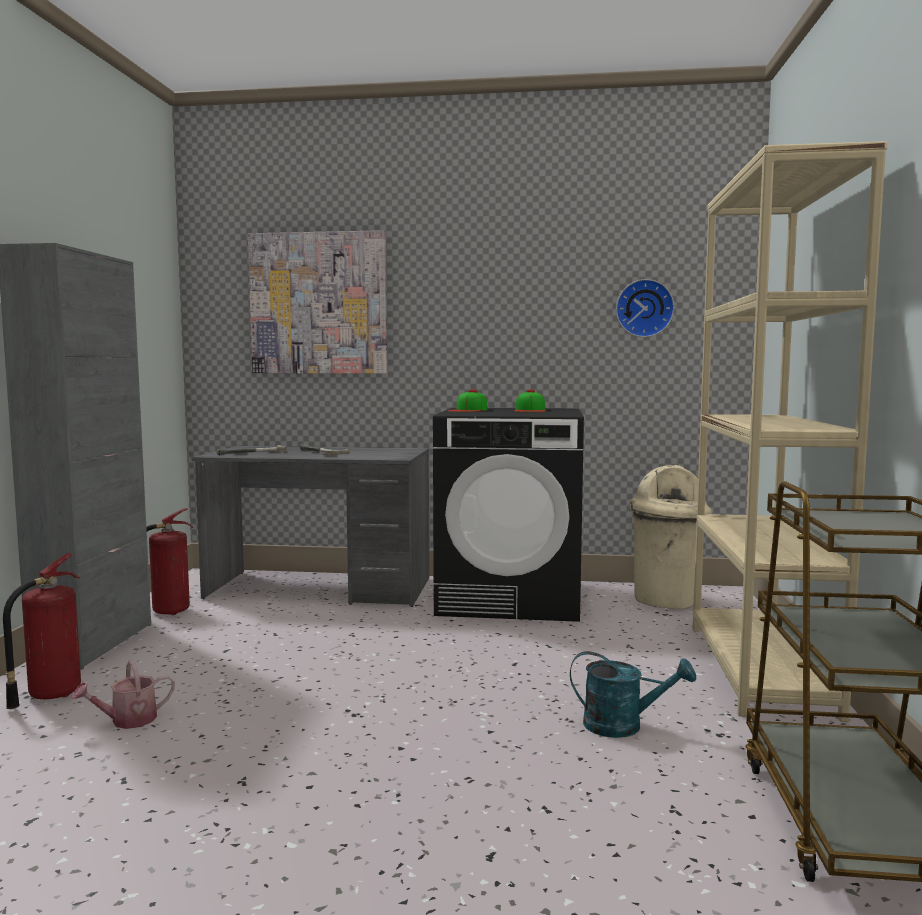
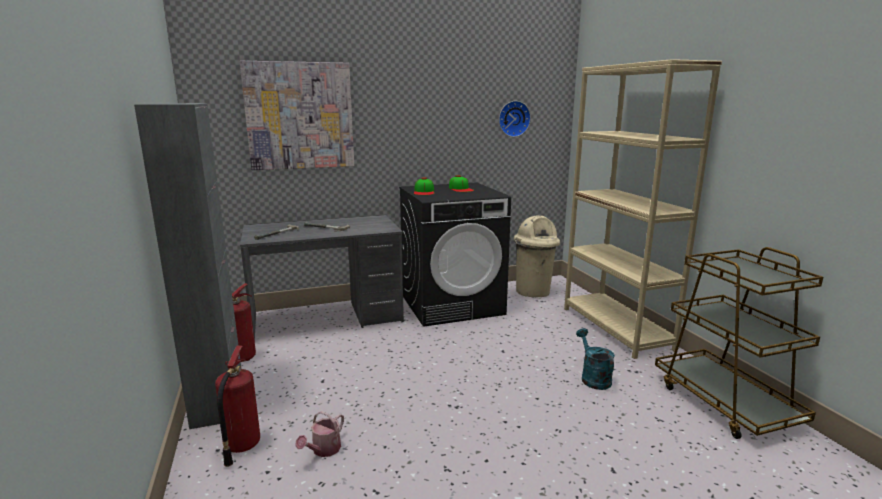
camera: 25 degrees left, 10 degrees up
(623, 726) = (593, 378): turquoise watering can -> turquoise watering can turned 90 degrees counterclockwise

